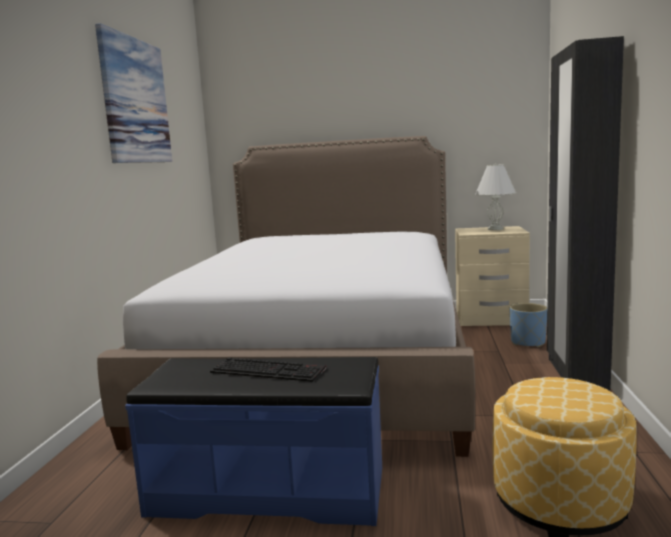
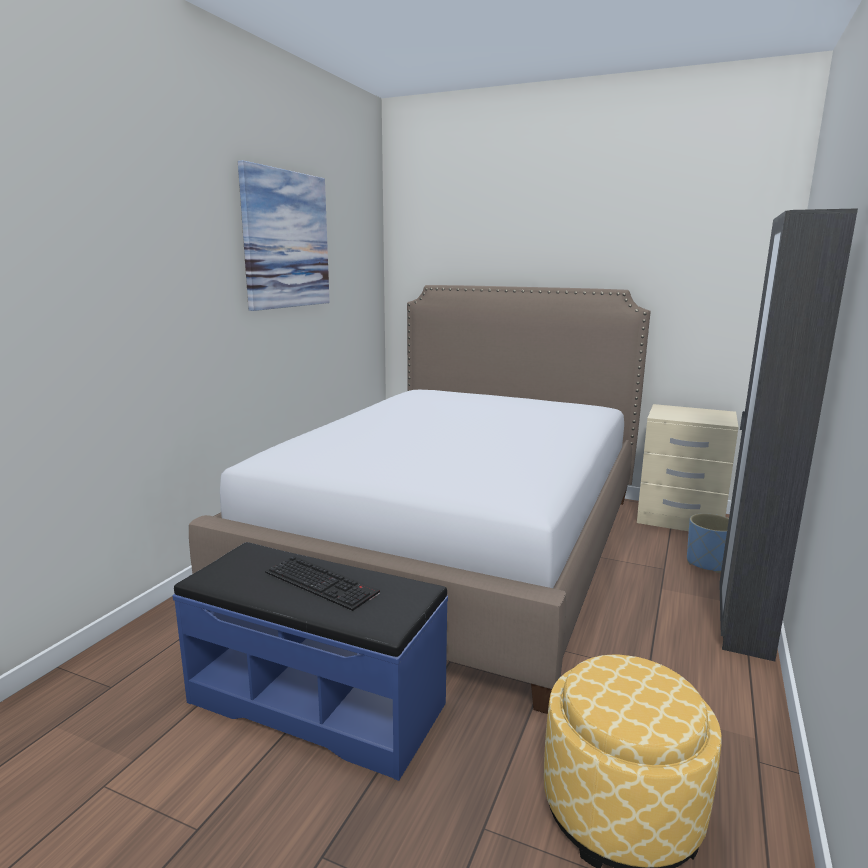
camera: 15 degrees right, 5 degrees up
(495, 229) = (700, 413): white table lamp -> none

